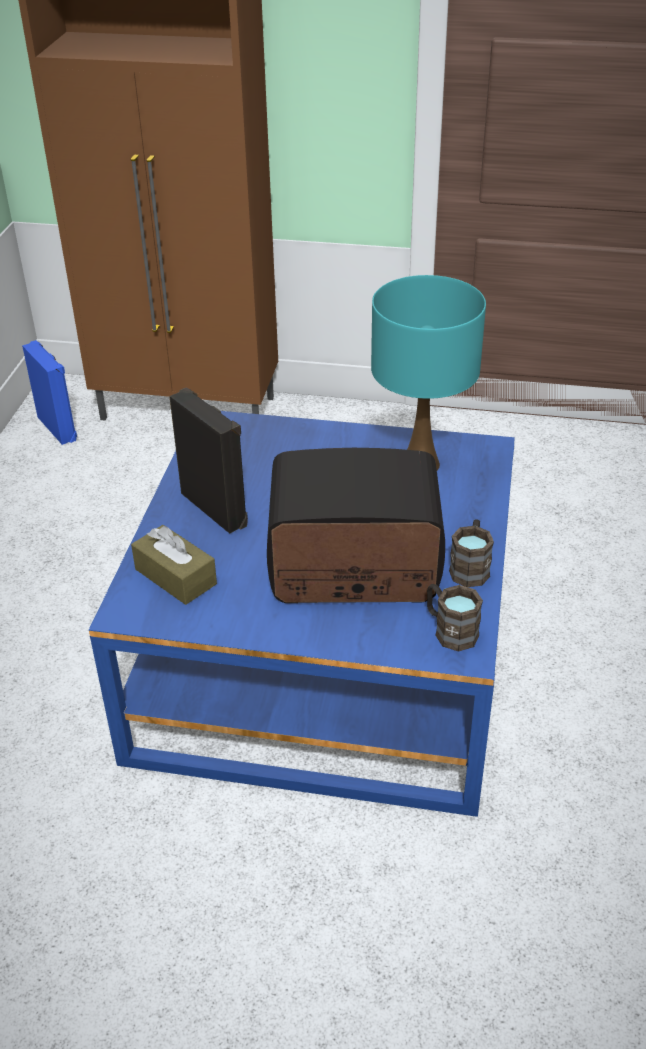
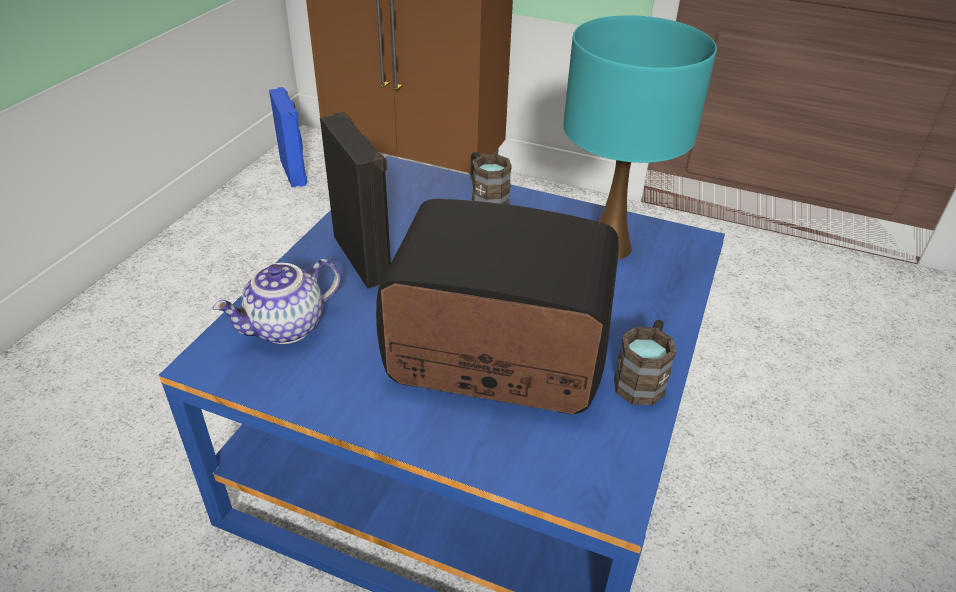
camera: 10 degrees right, 0 degrees up
(175, 576) = (286, 328): brown tissue box -> teapot
(449, 630) = (596, 460): brown mug -> brown mug (485, 197)

